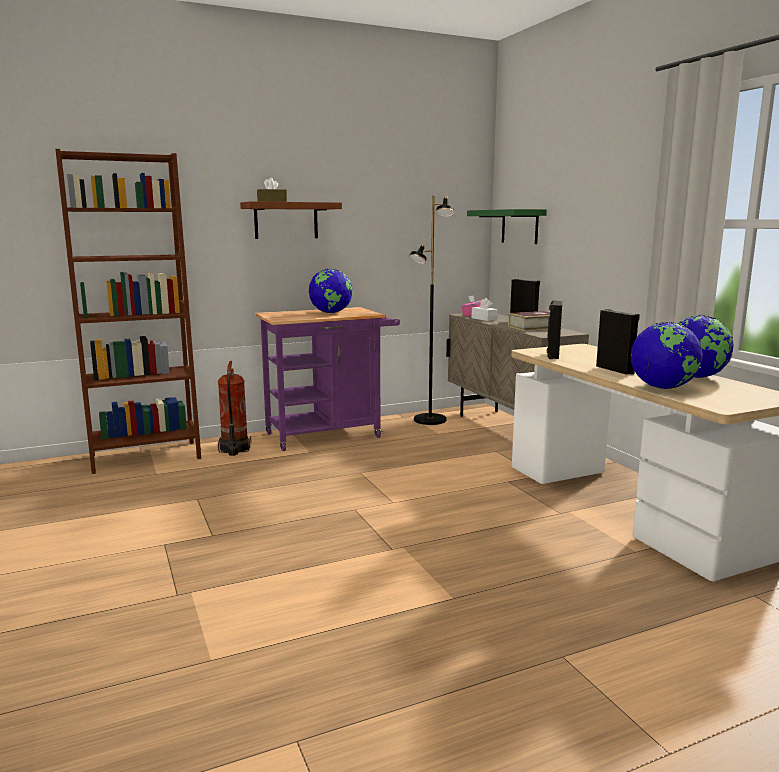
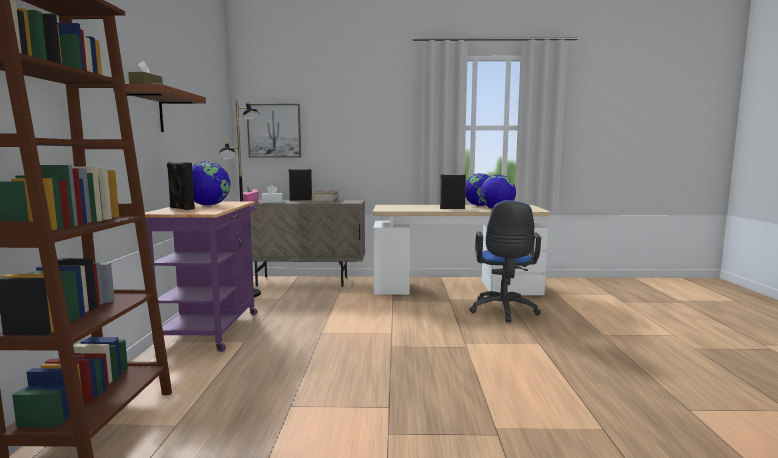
camera: 65 degrees left, 5 degrees down
(234, 449) = (175, 372): fire extinguisher -> none
(519, 226) = (274, 131): green shelf -> picture
(552, 355) = (401, 209): black speaker -> black speaker (181, 208)
(566, 556) = (503, 311): none -> blue office chair

